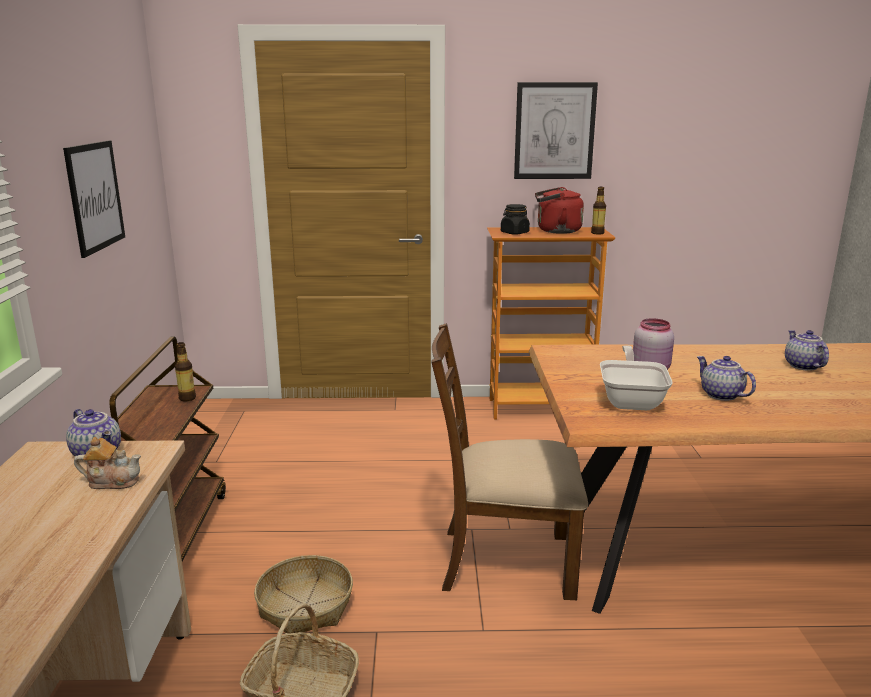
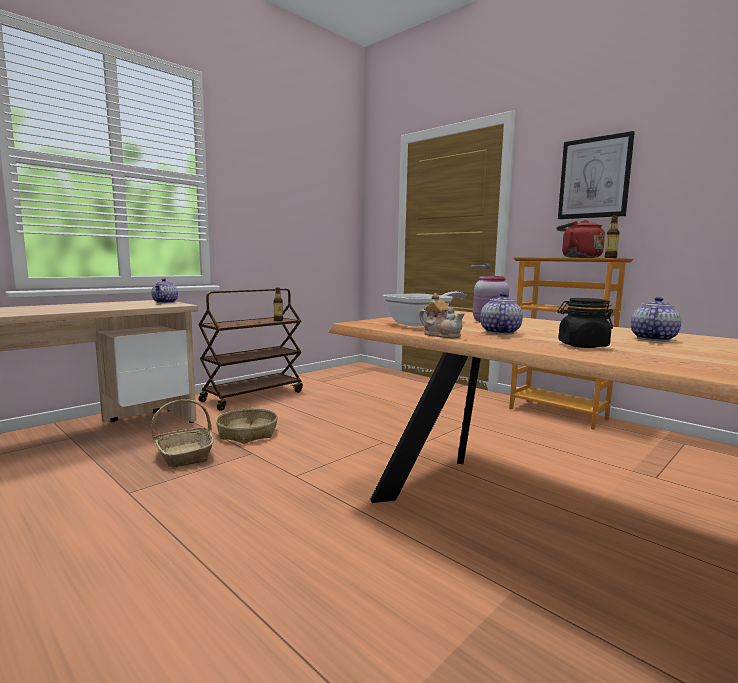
camera: 45 degrees right, 10 degrees down
(95, 196) = (285, 218): picture -> none
(112, 481) = (144, 305): teapot -> teapot (441, 335)
(505, 561) = (370, 459): brown chair -> none
(514, 233) = (540, 257): black jar -> black jar (582, 345)

